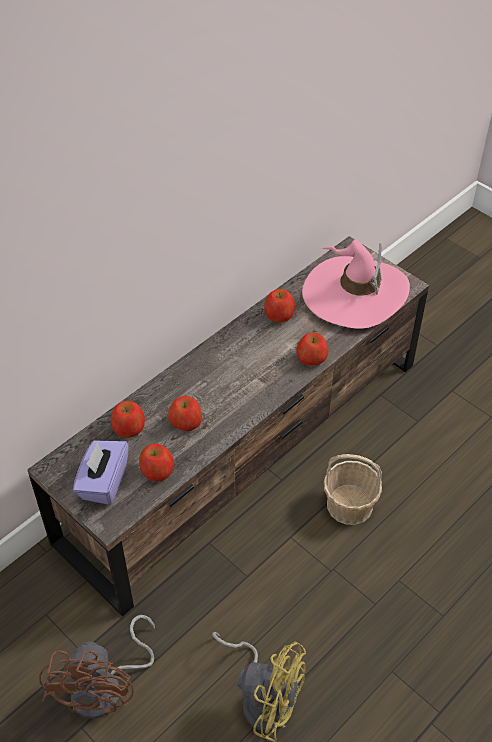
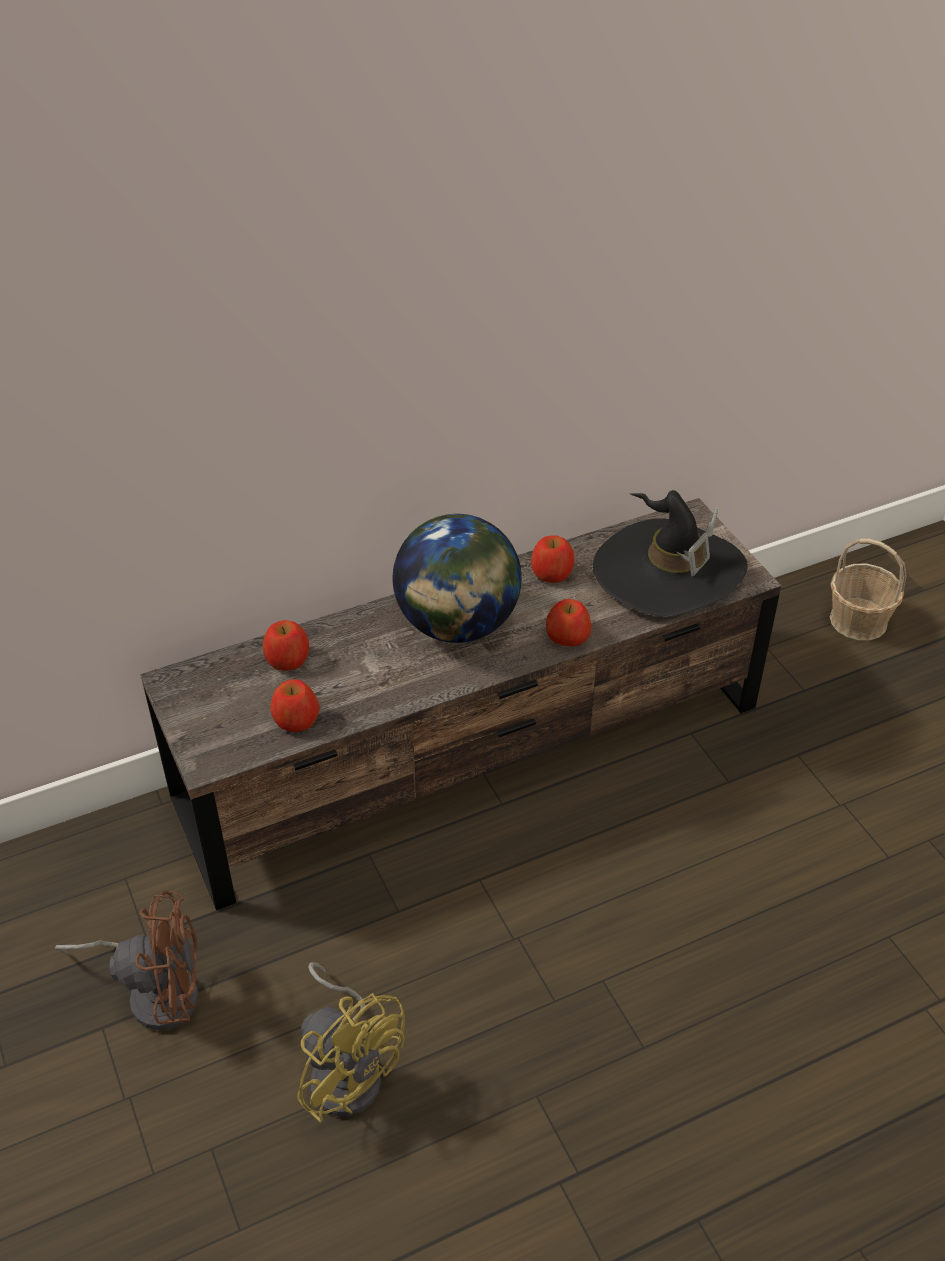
camera: 20 degrees right, 5 degrees down
(103, 482) = (223, 715): purple tissue box -> none
(106, 689) = (155, 991): brown fan -> brown fan turned 120 degrees counterclockwise
(186, 422) = (362, 671): apple -> none
(234, 369) = (457, 625): none -> globe
(350, 505) = (580, 863): basket -> basket (858, 621)
(354, 294) = (668, 572): pink hat -> black hat

